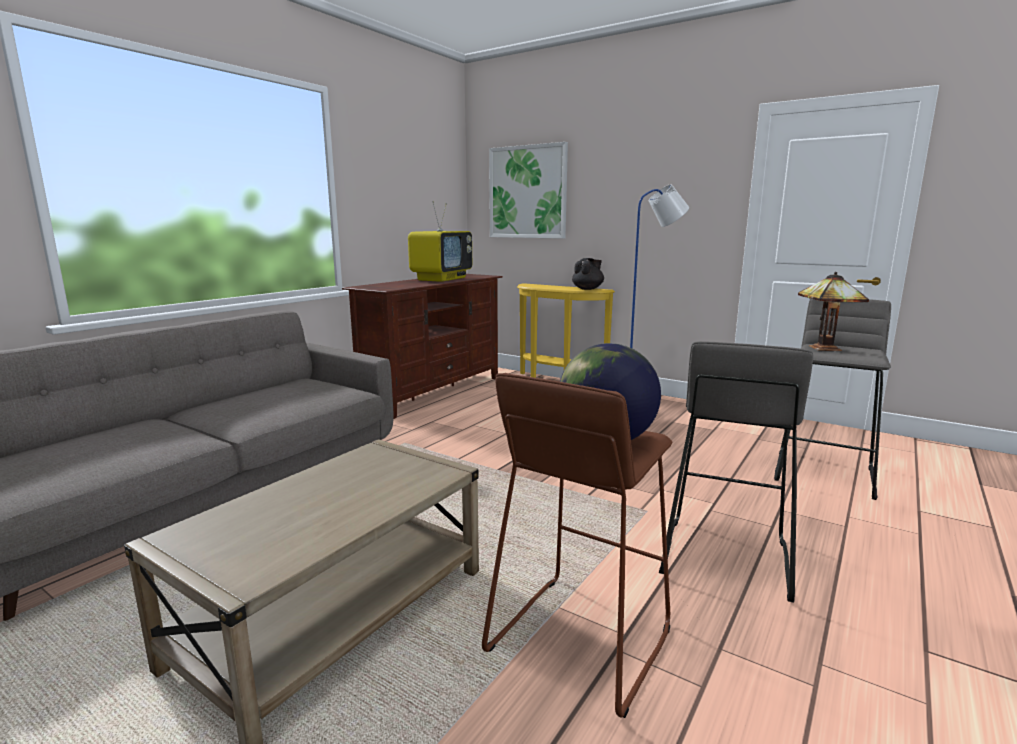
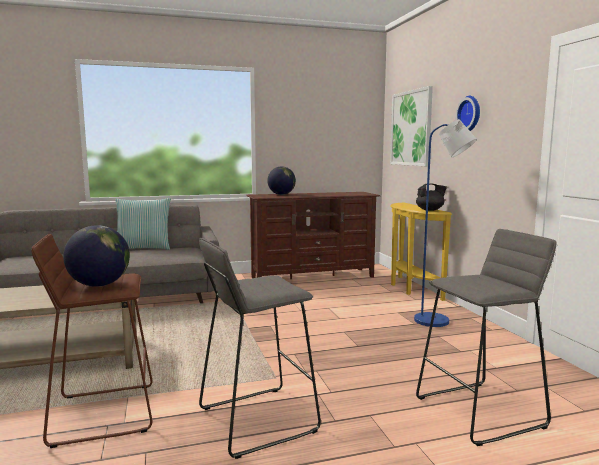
camera: 40 degrees right, 5 degrees down
(236, 394) = (143, 248): none -> pillow
(393, 284) = (281, 194): none -> globe
(442, 279) = (327, 194): television -> none
(638, 178) = (470, 114): none -> wall clock
(822, 348) = (467, 278): table lamp -> none

